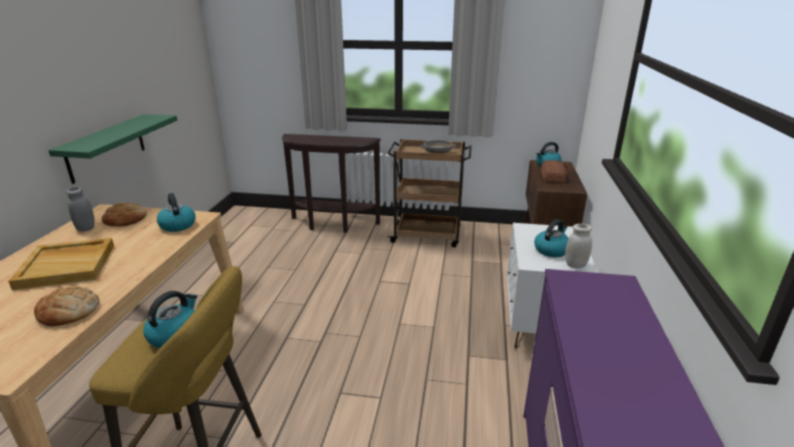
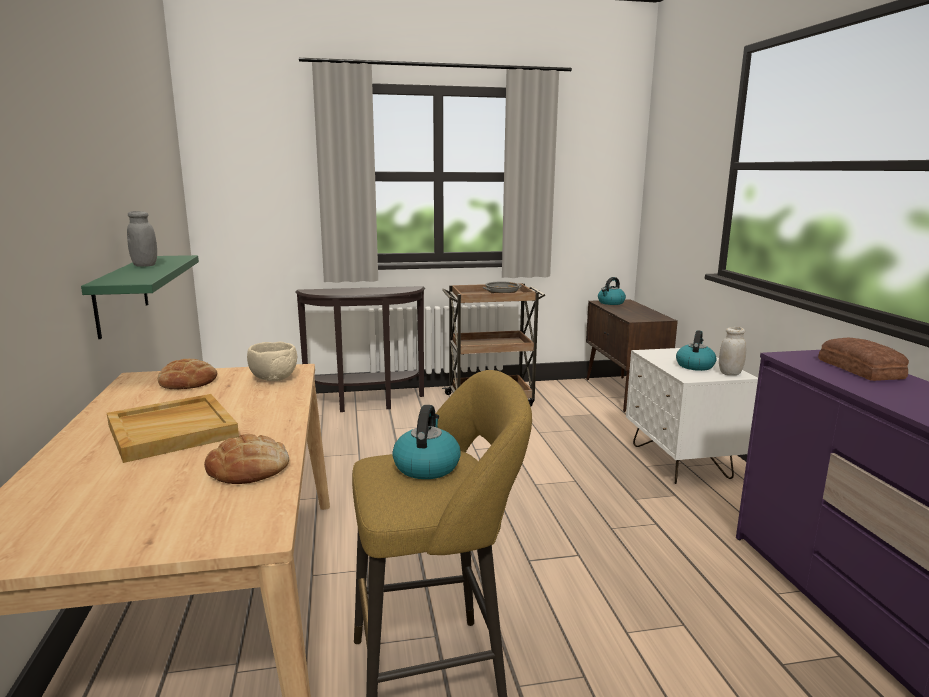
camera: 20 degrees left, 10 degrees down
(86, 228) = (140, 395): grey jar -> grey jar (145, 265)
(177, 225) = (273, 379): kettle -> beige bowl
(553, 176) = (628, 310): bread -> bread (860, 369)

